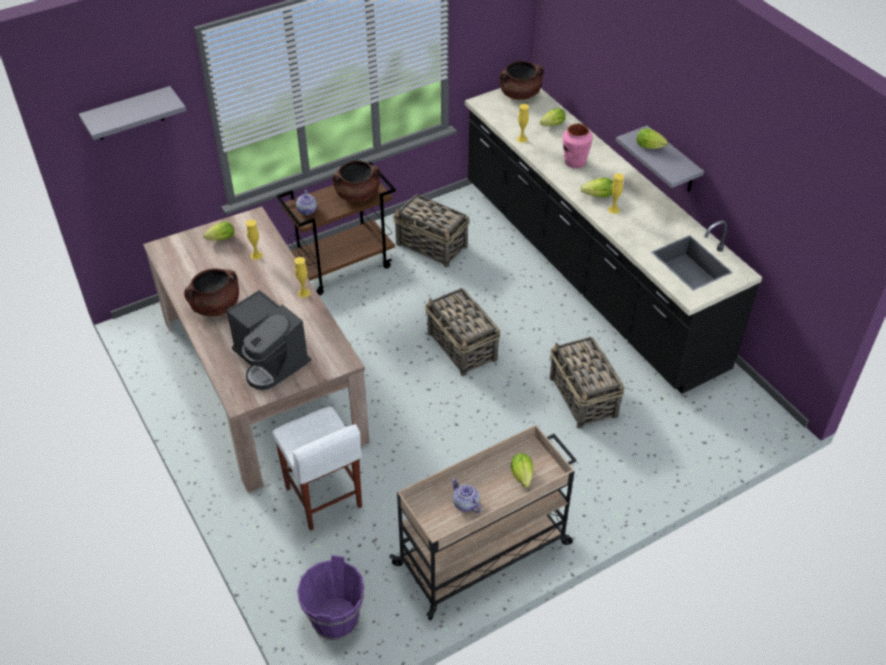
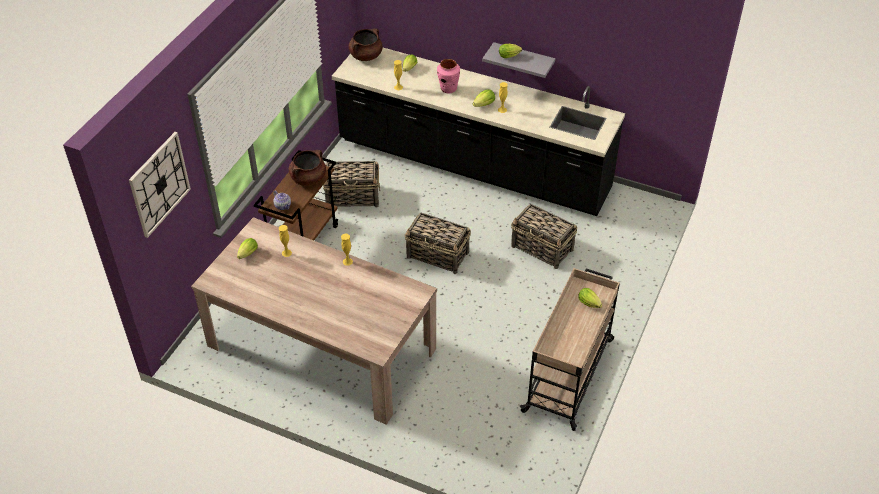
camera: 35 degrees left, 0 degrees up
(128, 114) = (159, 184): grey shelf -> wall clock
(216, 307) = (295, 301): brown cooking pot -> none
(270, 361) = (371, 316): coffee machine -> none
(324, 498) = (440, 399): white stool -> none
(335, 619) = (517, 465): purple bucket -> none
(465, 504) = (573, 337): teapot -> none

